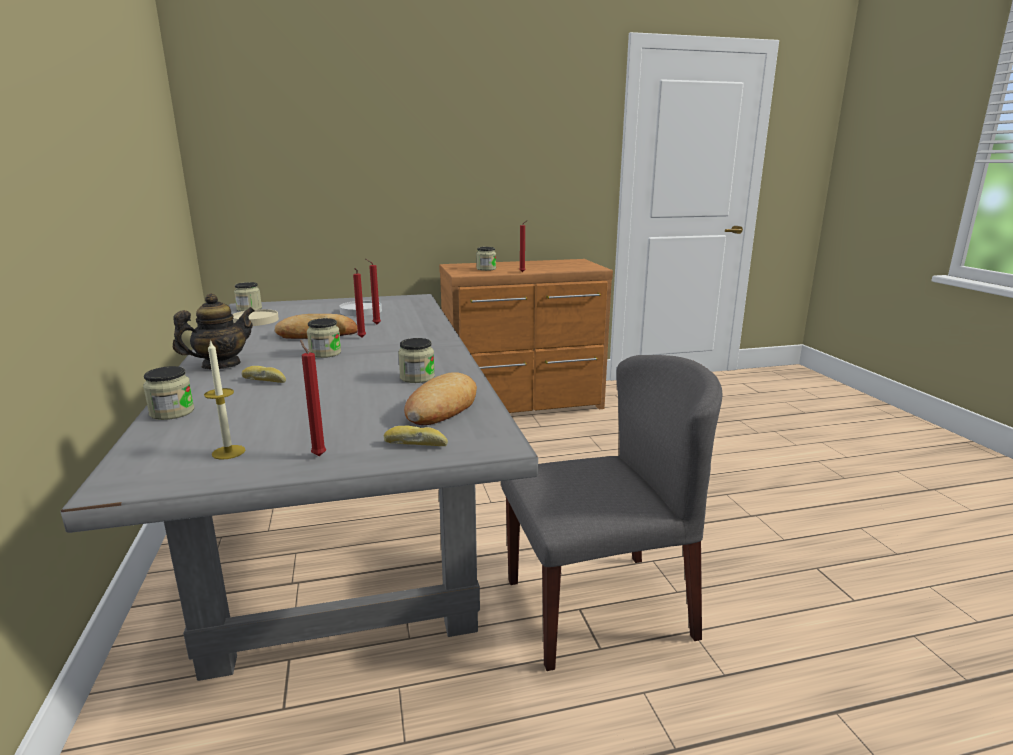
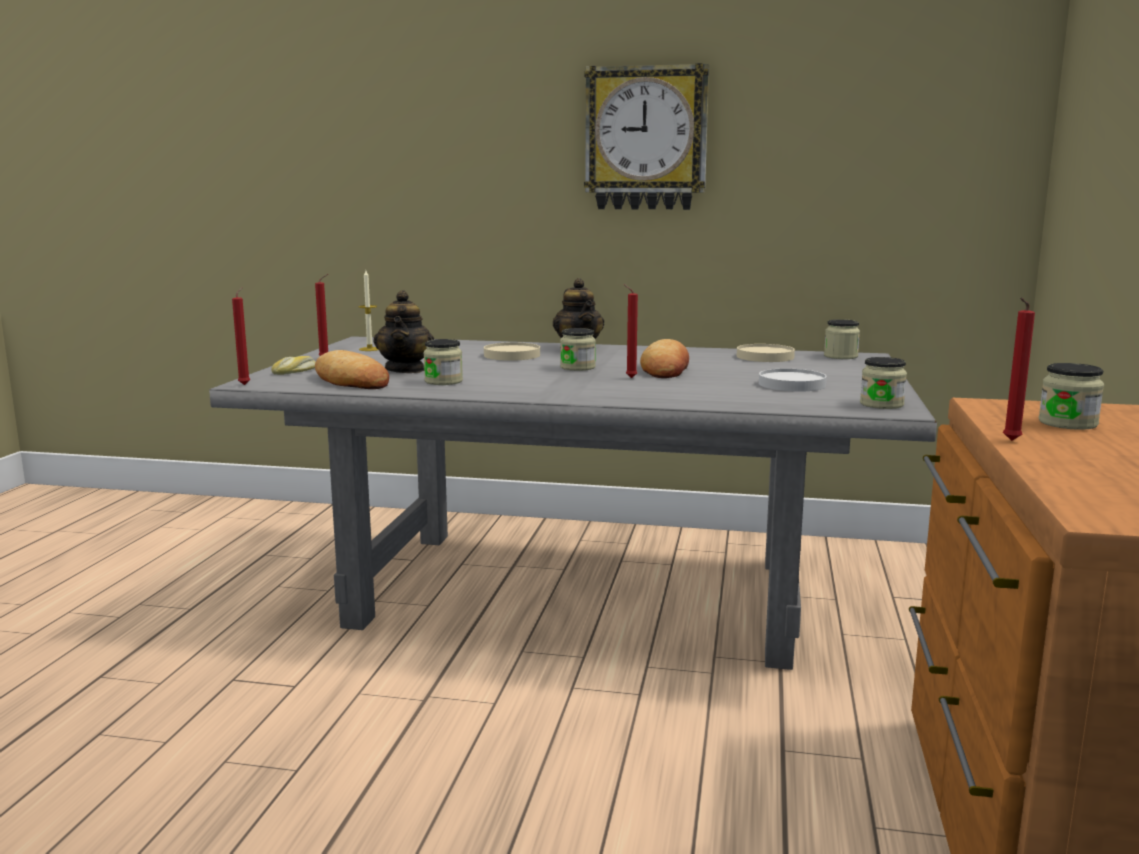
camera: 115 degrees right, 5 degrees down
(77, 139) = (646, 139): none -> wall clock
(172, 412) = (469, 343): jar -> jar (881, 404)
(265, 380) = (512, 355): bread -> beige plate
(371, 401) = (406, 370): none -> teapot
(375, 324) = (697, 384): red candle -> red candle (245, 384)
(599, 607) = (279, 698): grey chair -> none

